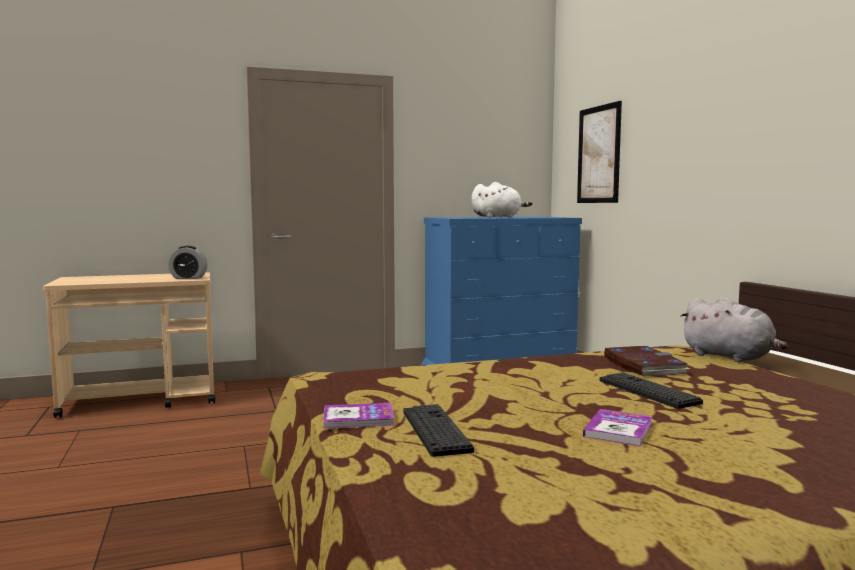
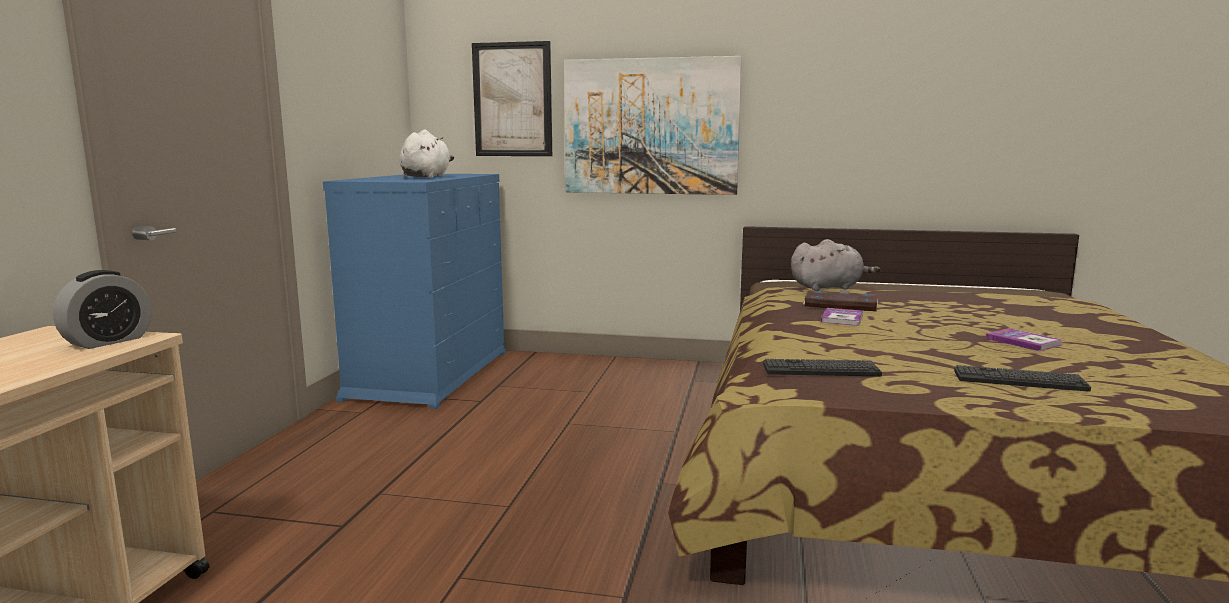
camera: 60 degrees left, 5 degrees up
(358, 418) = (974, 396): book -> book (842, 318)
(648, 391) = (923, 318): keyboard -> keyboard (820, 370)
(681, 172) = (650, 127): none -> picture

